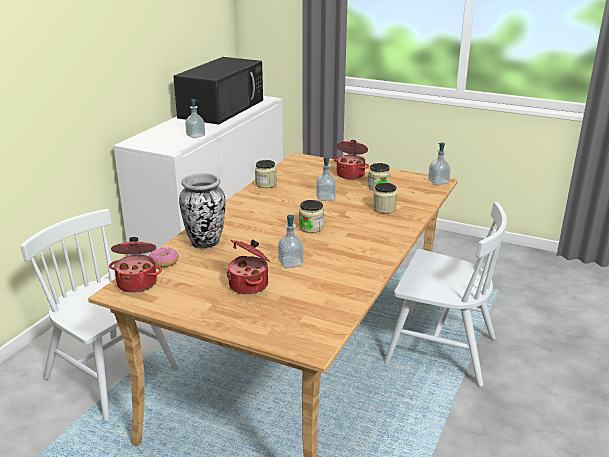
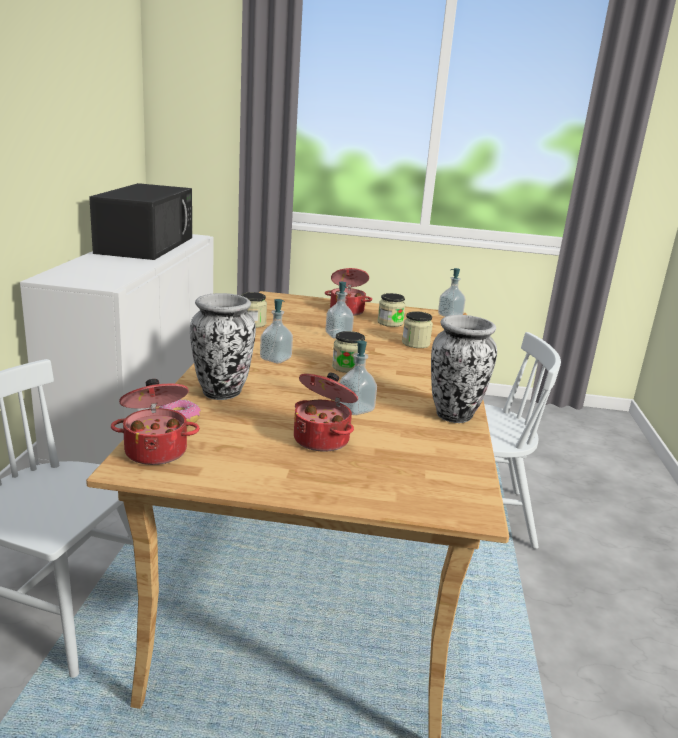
camera: 20 degrees left, 5 degrees down
(195, 135) = (132, 271): soap dispenser -> soap dispenser (275, 359)
(362, 275) = (455, 415): none -> vase

